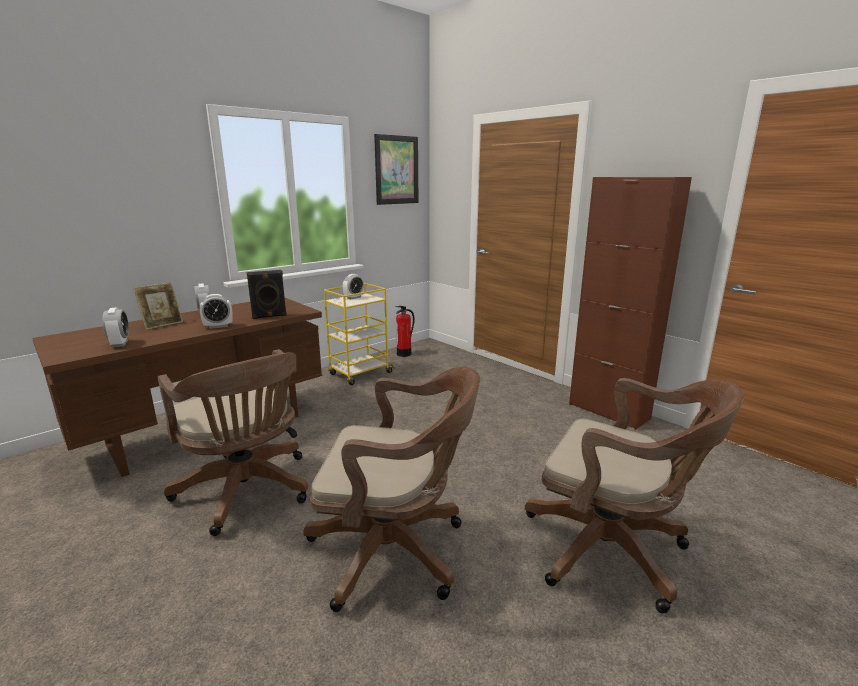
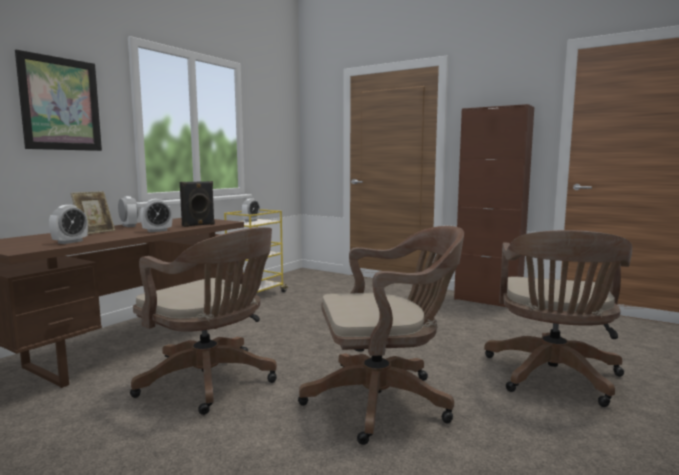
camera: 15 degrees left, 10 degrees down
(120, 344) = (70, 242): alarm clock -> alarm clock turned 60 degrees clockwise
(396, 170) = (276, 113): picture -> picture (61, 104)
(404, 354) = (287, 279): fire extinguisher -> none
(613, 551) = (553, 377): brown office chair -> brown office chair turned 90 degrees clockwise

